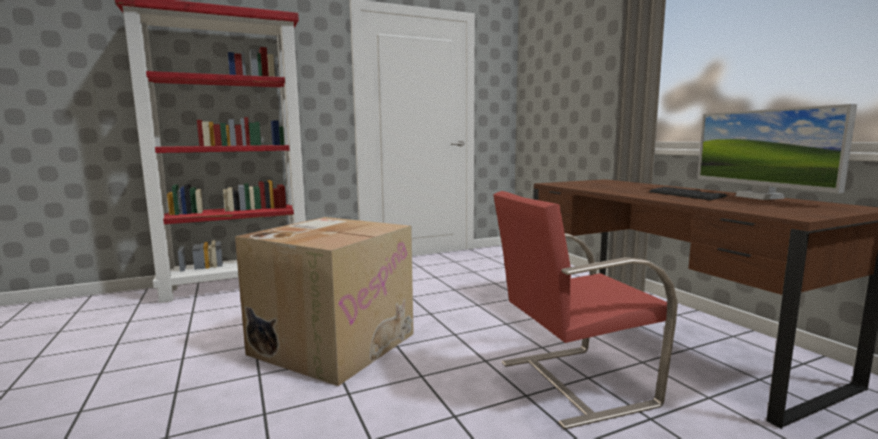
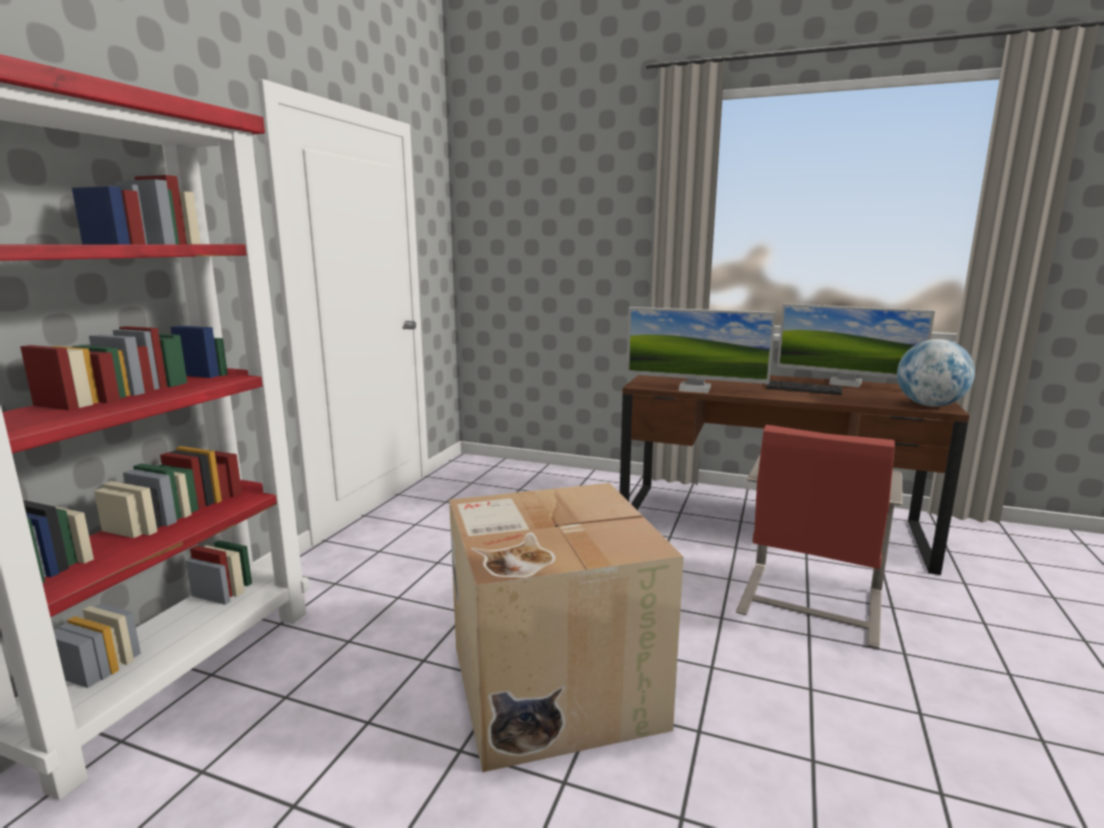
camera: 45 degrees left, 5 degrees up
(582, 187) = (694, 389): none -> monitor
(788, 213) = (929, 405): none -> globe

